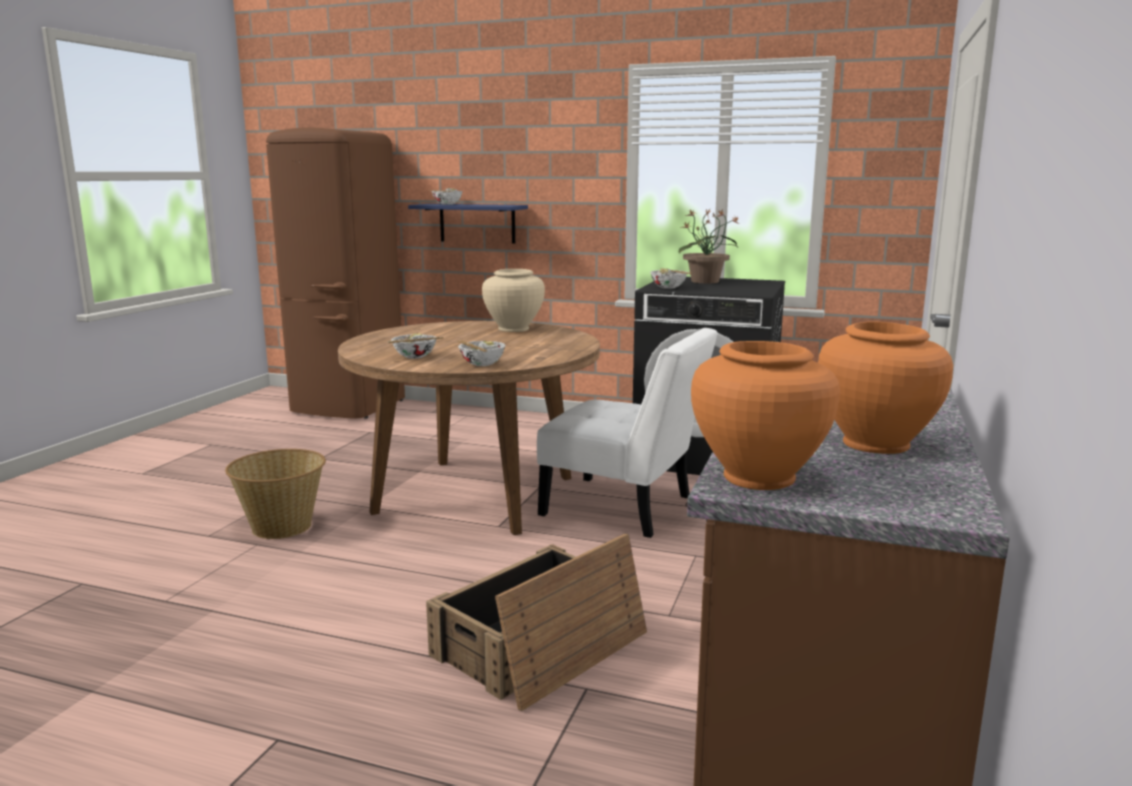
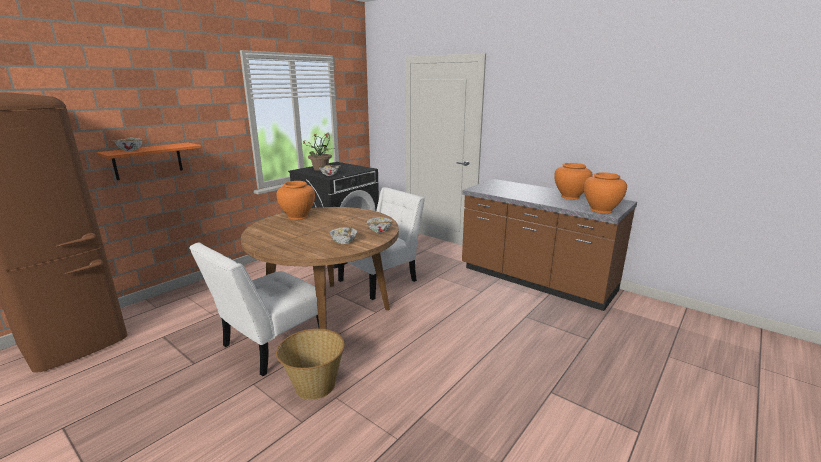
camera: 70 degrees left, 5 degrees up
(368, 482) = (270, 345): none -> white chair
(477, 223) = (148, 161): blue shelf -> orange shelf
(513, 329) = (297, 217): beige vase -> orange vase
(540, 646) = (494, 320): crate -> none

